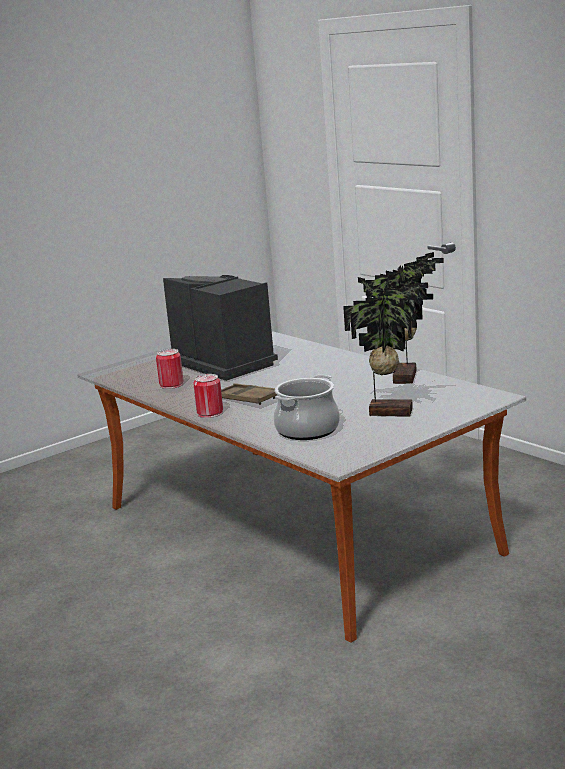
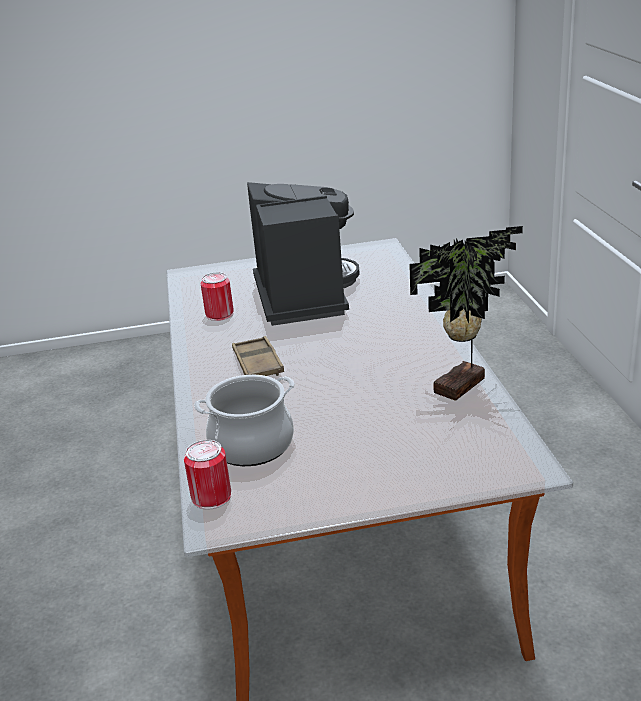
camera: 30 degrees right, 10 degrees up
(210, 413) = (198, 375): can -> can (211, 497)
(390, 411) = (374, 446): potted plant -> none

